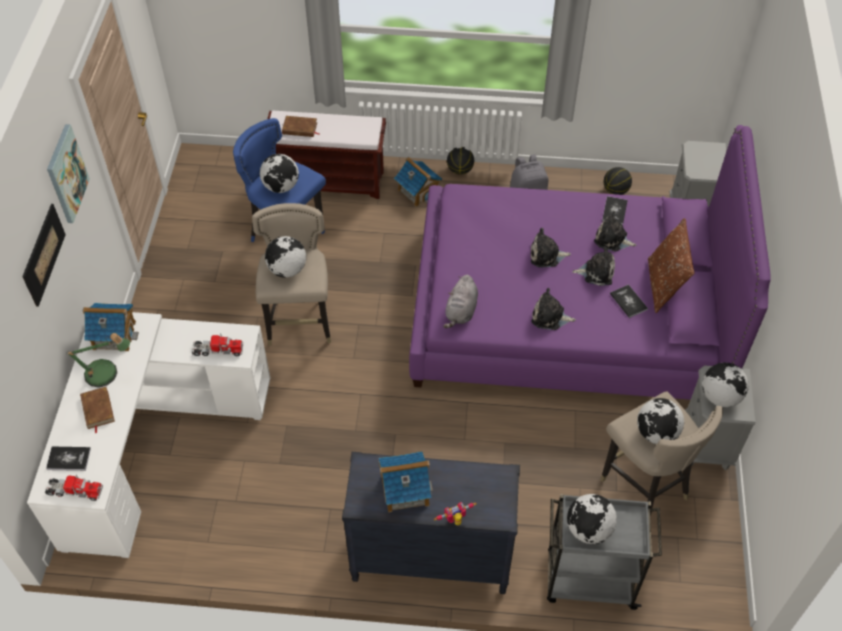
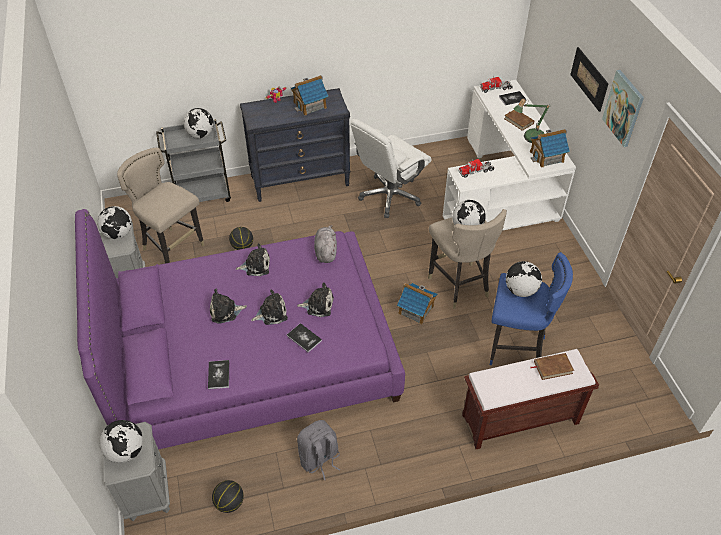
camera: 160 degrees right, 5 degrees down
(311, 483) = (390, 196): none -> white office chair
(418, 191) = (430, 435): toy house -> toy house (416, 310)
(460, 170) = (400, 476): basketball -> basketball (242, 246)
(612, 239) = (216, 345): plush toy -> plush toy (318, 305)
(628, 301) = (194, 294): book -> book (304, 338)
(656, 433) = (163, 195): globe -> globe (126, 451)
(664, 285) = (165, 316): brown pillow -> none

